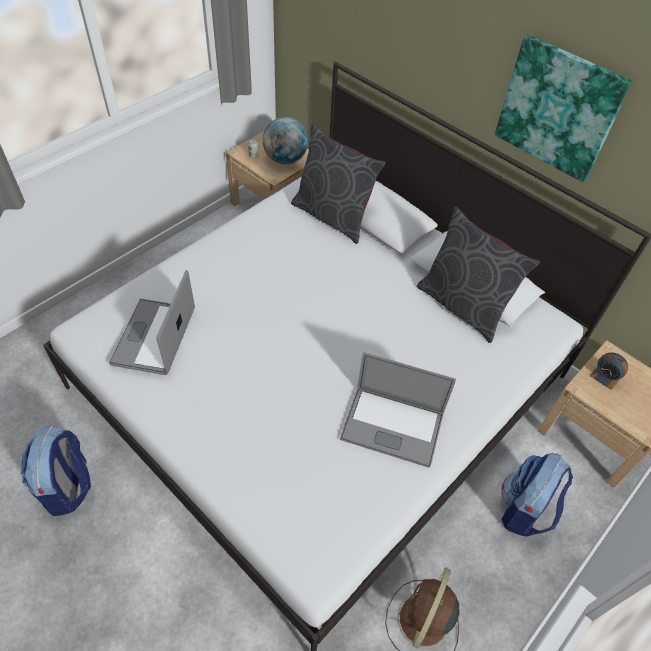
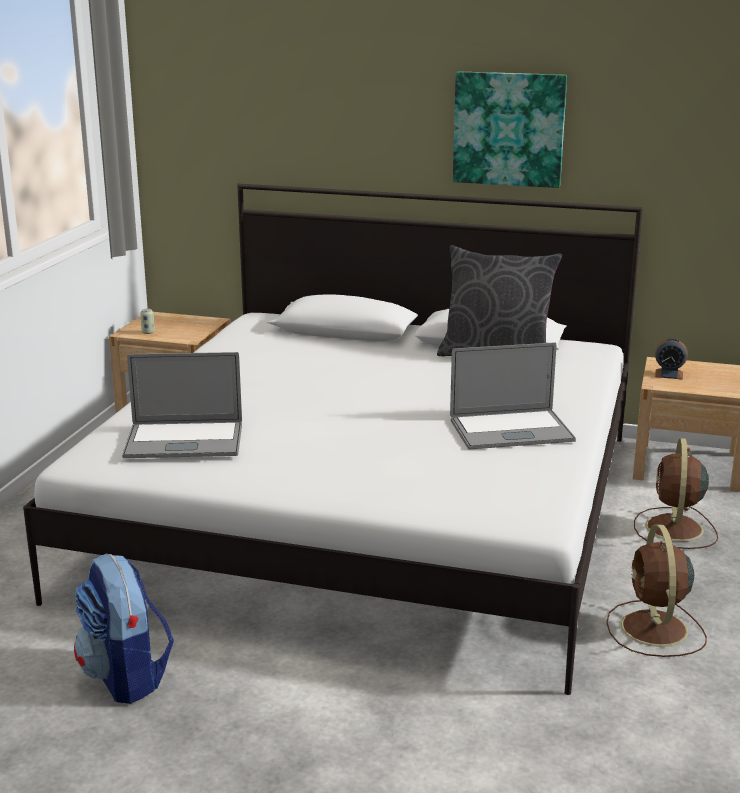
camera: 25 degrees left, 30 degrees down
(154, 336) = (184, 441): laptop -> laptop turned 75 degrees counterclockwise
(285, 159) = (189, 327): globe -> none
(332, 216) = (296, 337): grey pillow -> none
(524, 509) = (674, 529): backpack -> brown fan

